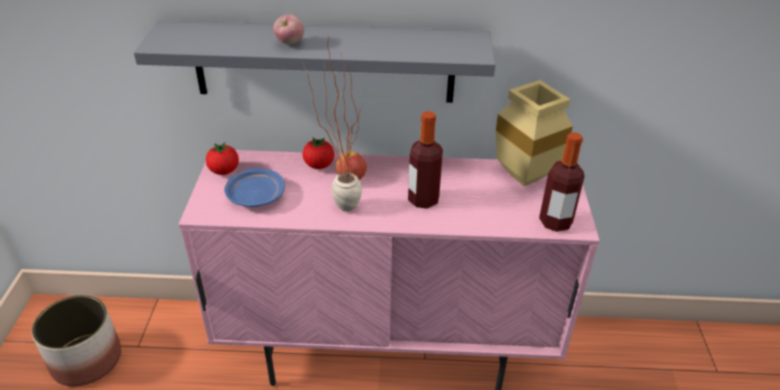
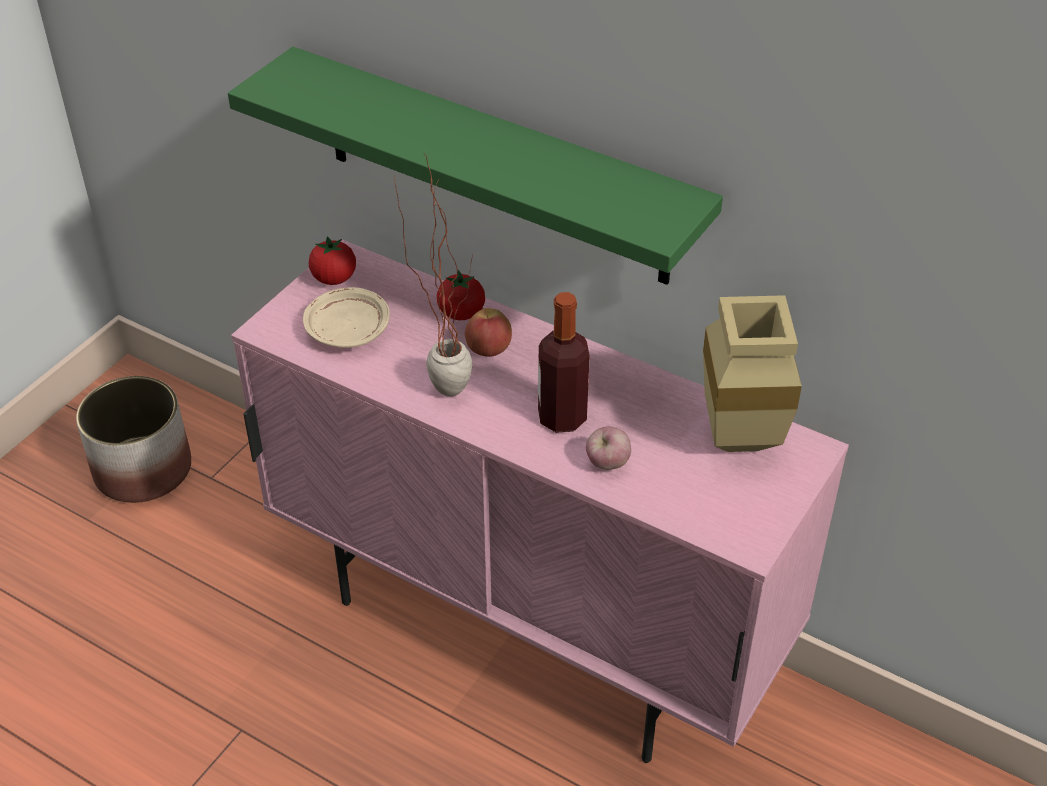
camera: 30 degrees right, 5 degrees up
(255, 196) = (347, 329): blue plate -> beige plate
(290, 43) = (423, 135): apple -> apple (607, 464)
(324, 62) = (494, 167): grey shelf -> green shelf
(555, 222) = (723, 524): bottle -> none

